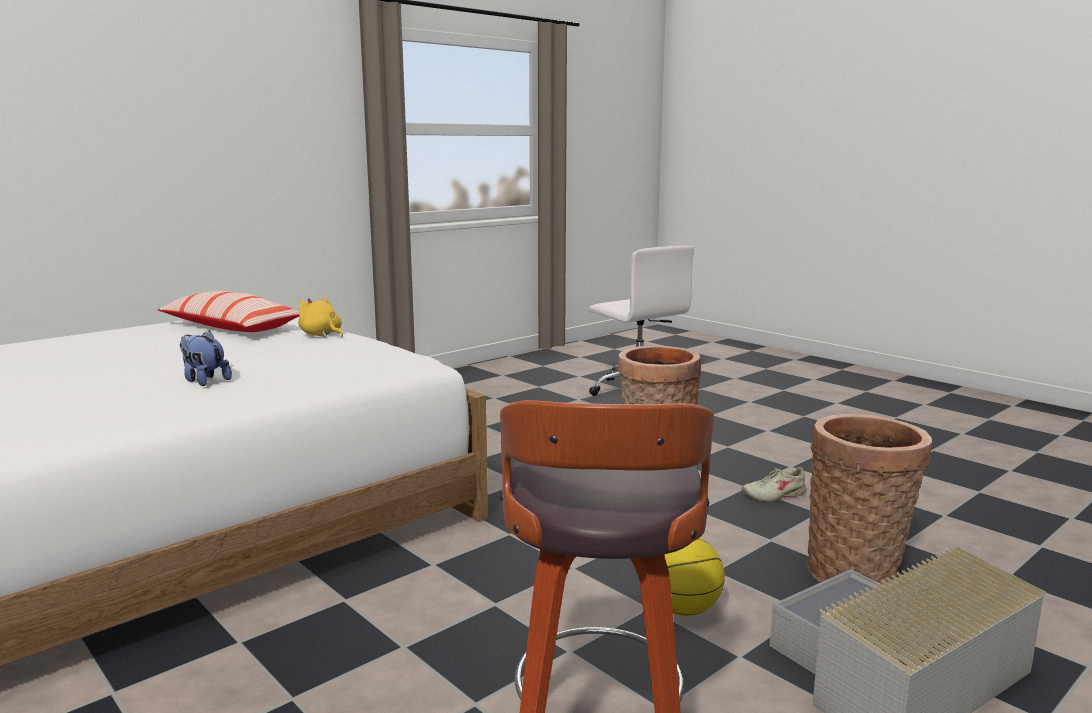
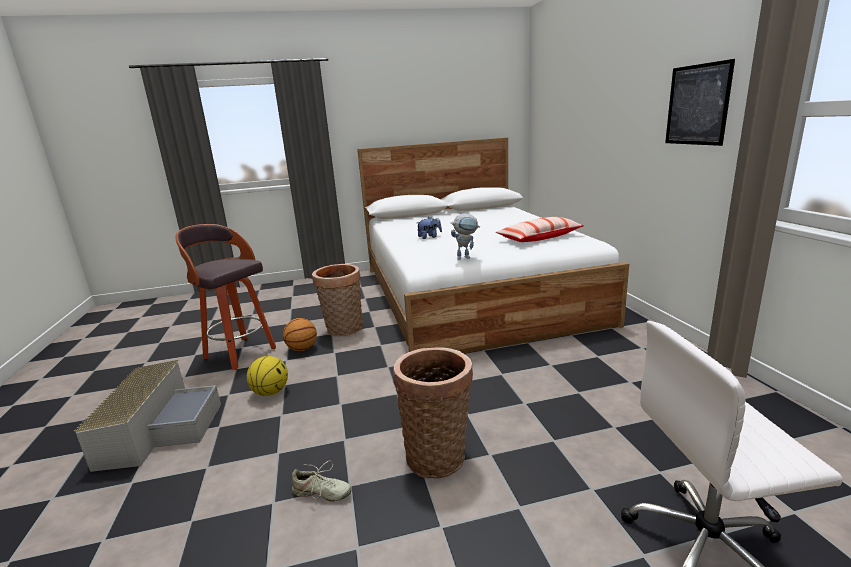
camera: 120 degrees right, 5 degrees up
(277, 117) = (697, 105): none -> picture
(322, 335) = (501, 250): yellow plush toy -> none
(372, 342) = (466, 257): none -> toy robot
(505, 654) = (302, 349): none -> basketball
(774, 495) = (321, 493): beige shoe -> beige shoe turned 90 degrees clockwise
(856, 571) = (209, 468): basket -> basket (343, 330)

